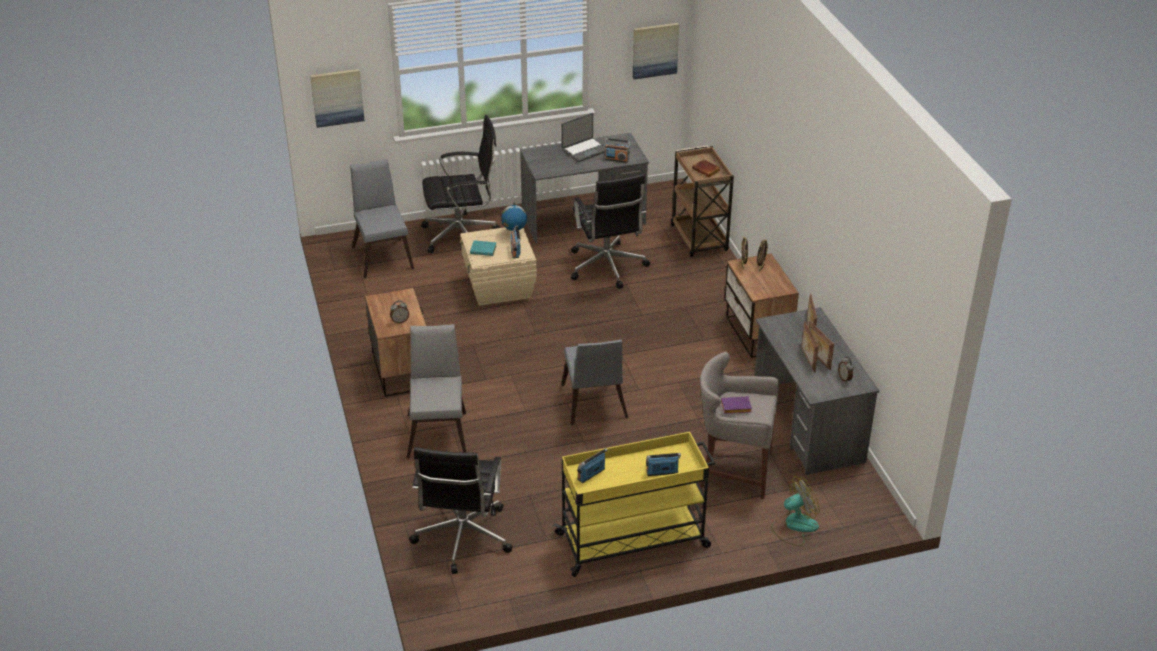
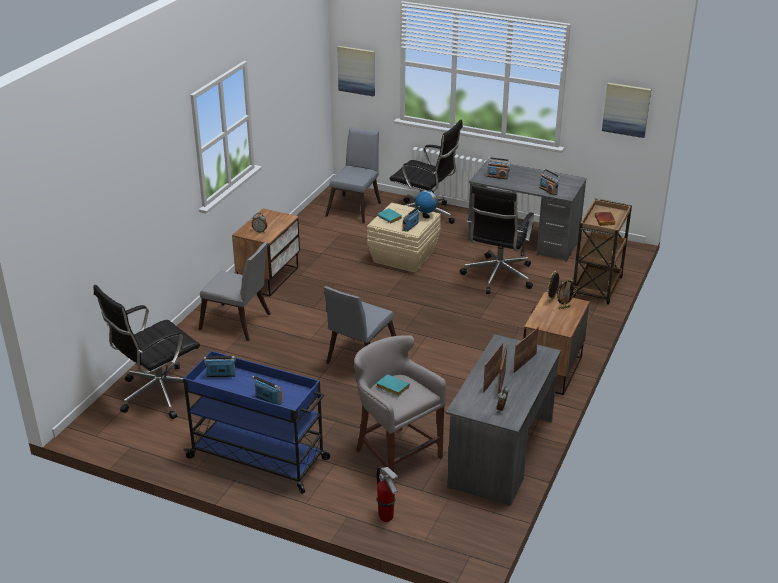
camera: 40 degrees right, 5 degrees down
(438, 431) = (239, 324): grey chair -> grey chair turned 75 degrees clockwise
(554, 163) = (497, 177): none -> radio
(584, 150) = (533, 176): laptop -> none
(634, 540) = (260, 459): yellow cart -> blue cart
(735, 408) = (391, 388): purple book -> turquoise book
(794, 526) = (386, 517): fan -> fire extinguisher

